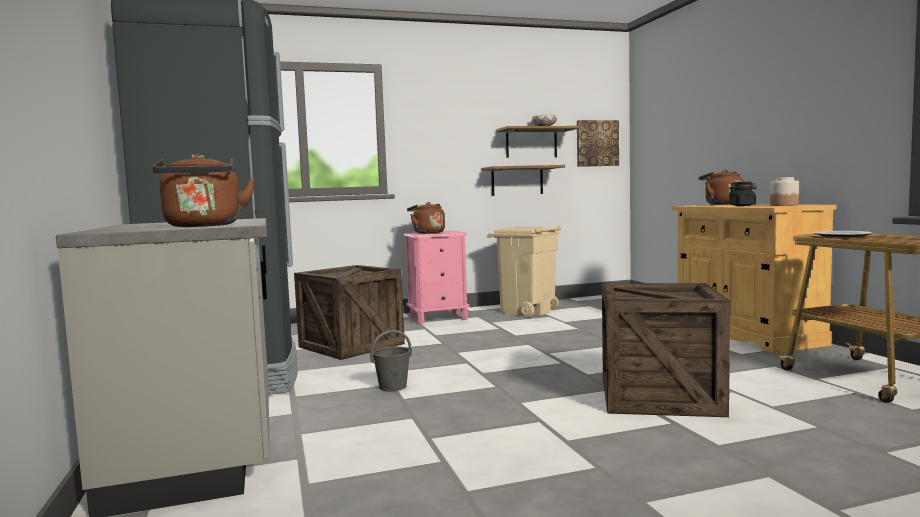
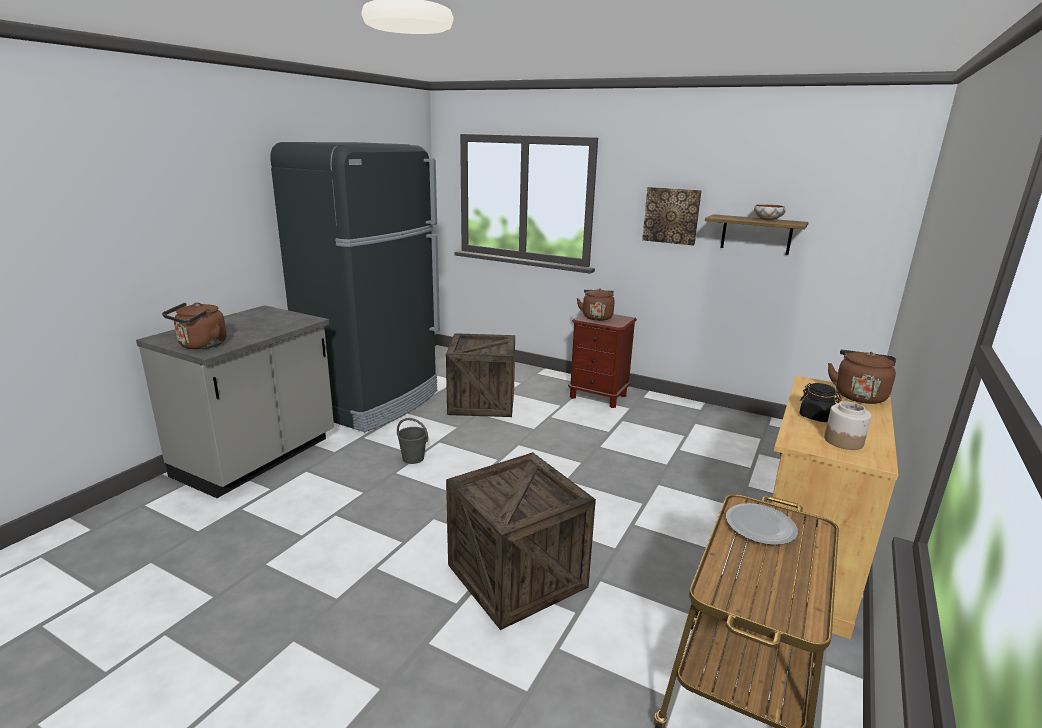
camera: 45 degrees right, 15 degrees up
(438, 318) = (598, 396): pink nightstand -> brown nightstand
(517, 181) = (729, 275): shelf -> none
(526, 311) = (682, 420): beige trash can -> none
(597, 143) = (855, 244): picture -> picture (671, 215)

